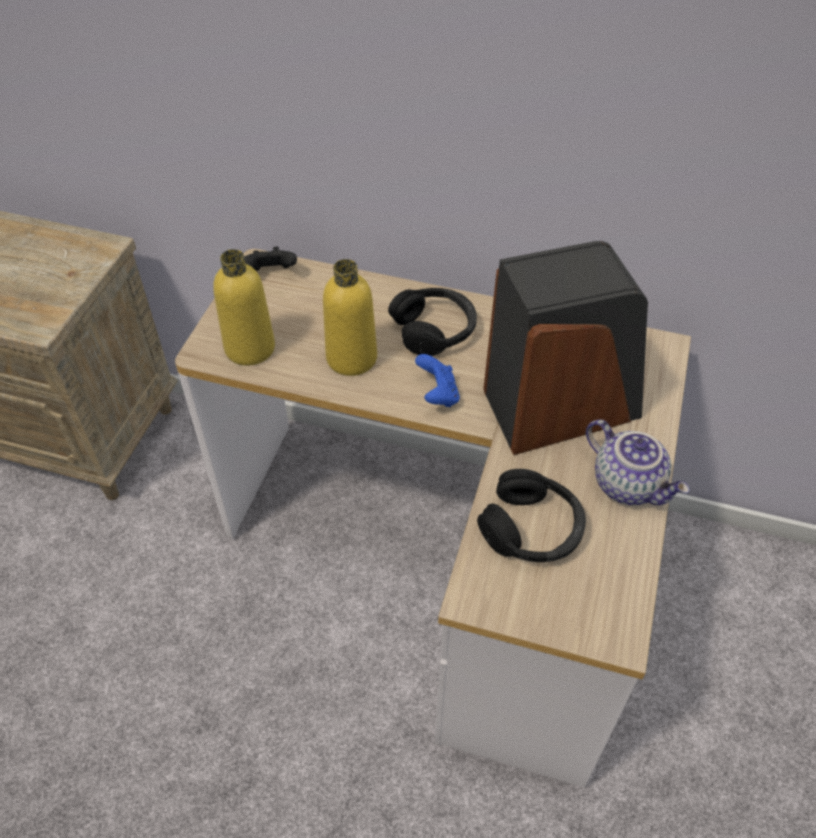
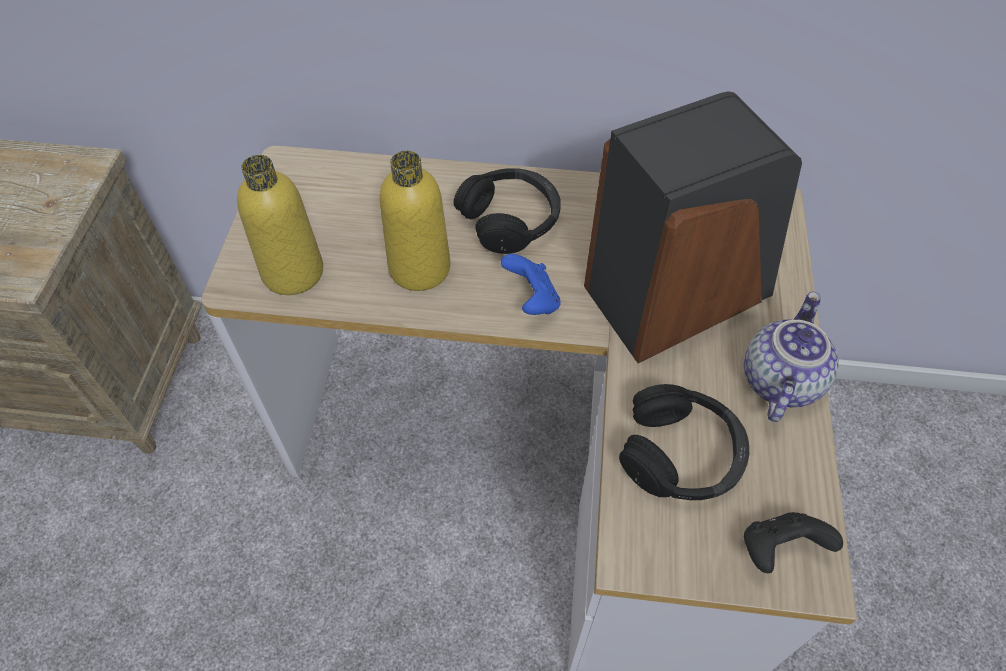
camera: 10 degrees left, 5 degrees up
(271, 273) = (301, 174): black game controller -> black game controller (778, 549)
(629, 484) = (778, 379): teapot -> teapot turned 105 degrees counterclockwise

